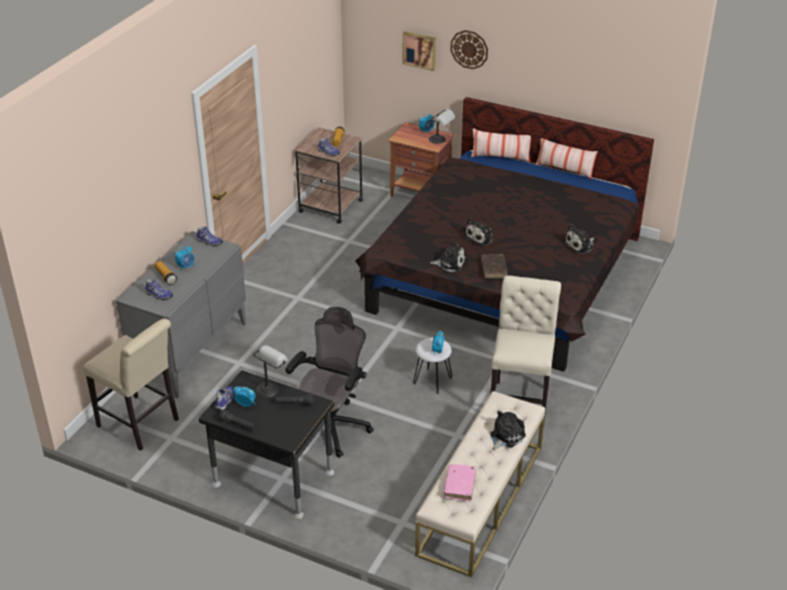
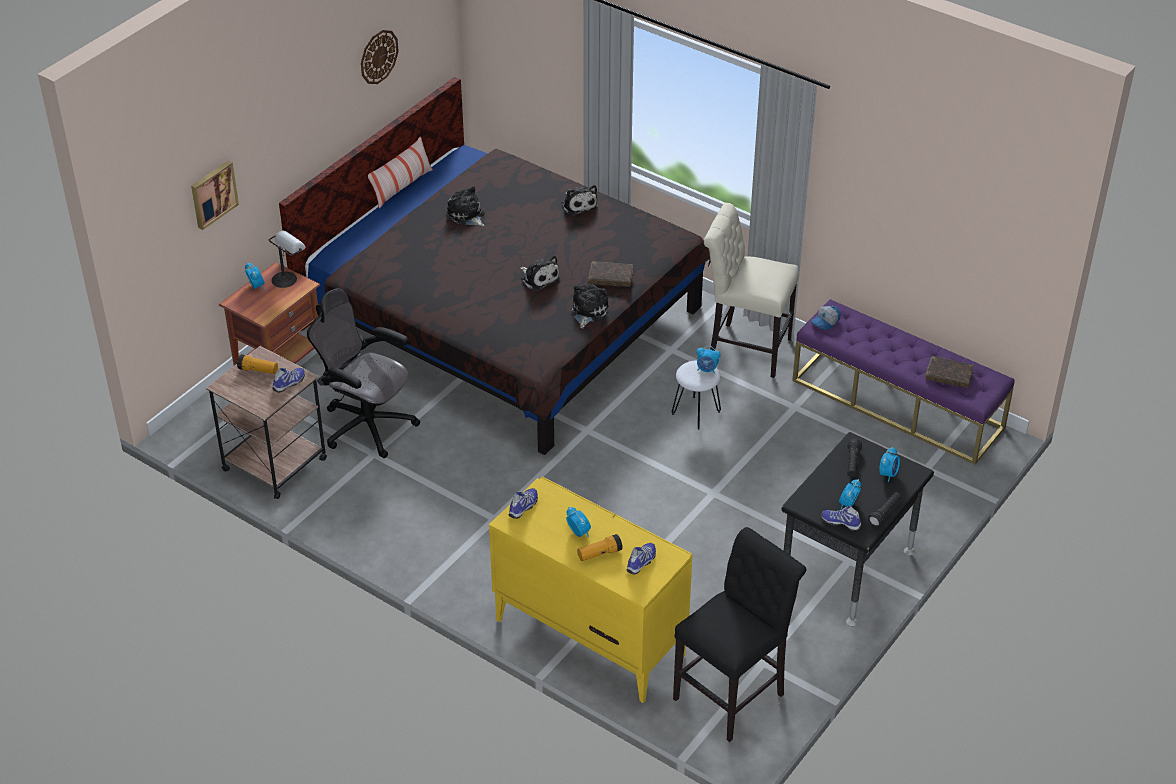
camera: 80 degrees left, 5 degrees up
(141, 425) = (734, 694): beige stool -> black stool
(191, 352) = (589, 637): grey cabinet -> yellow cabinet
(270, 386) = (818, 482): table lamp -> none
(285, 425) = (888, 474): none -> alarm clock
(331, 427) = (766, 509): office chair -> office chair (367, 426)
(459, 485) = (949, 376): pink book -> brown book
(469, 49) = (266, 141): wall clock -> wall clock (378, 56)
(481, 500) = (898, 404): beige bench -> purple bench
(500, 157) = (349, 233): pillow -> none
(505, 436) = (875, 333): plush toy -> plush toy (466, 215)
(508, 404) = (825, 322): none -> cap

